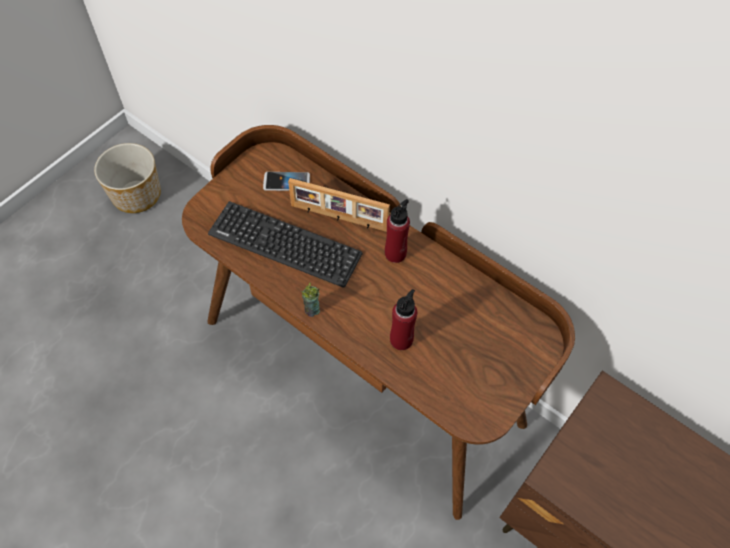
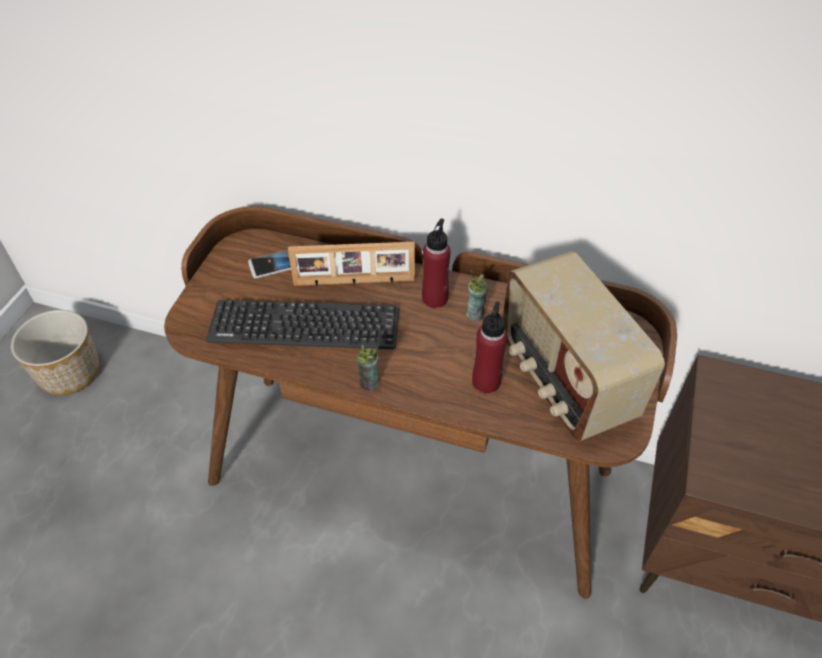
camera: 20 degrees left, 10 degrees down
(421, 278) = (475, 314): none -> cup
(462, 359) = (563, 380): none -> radio

